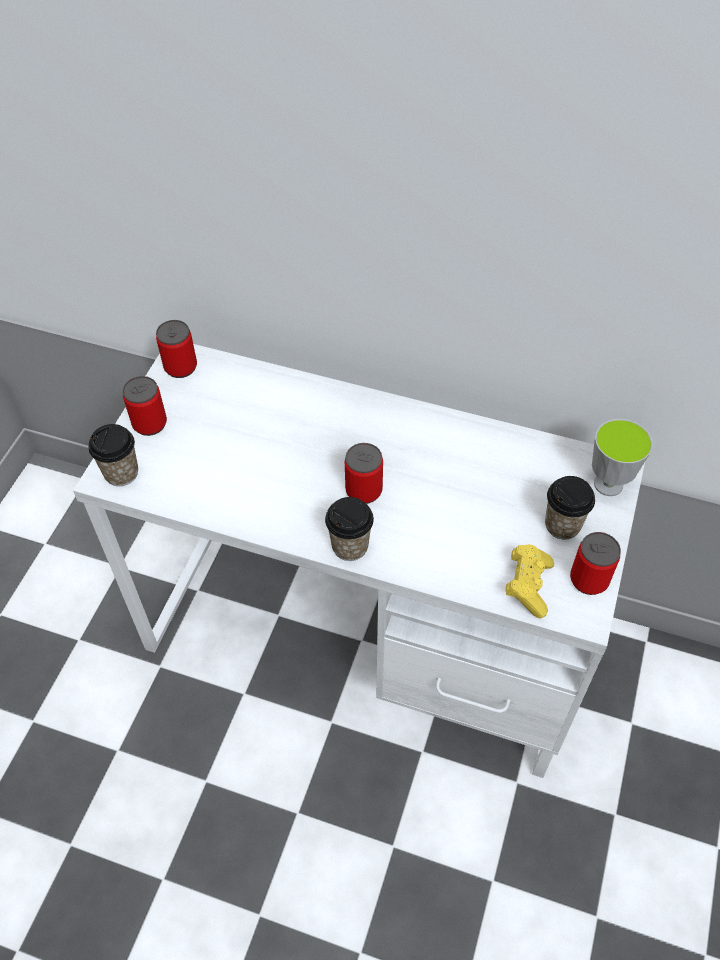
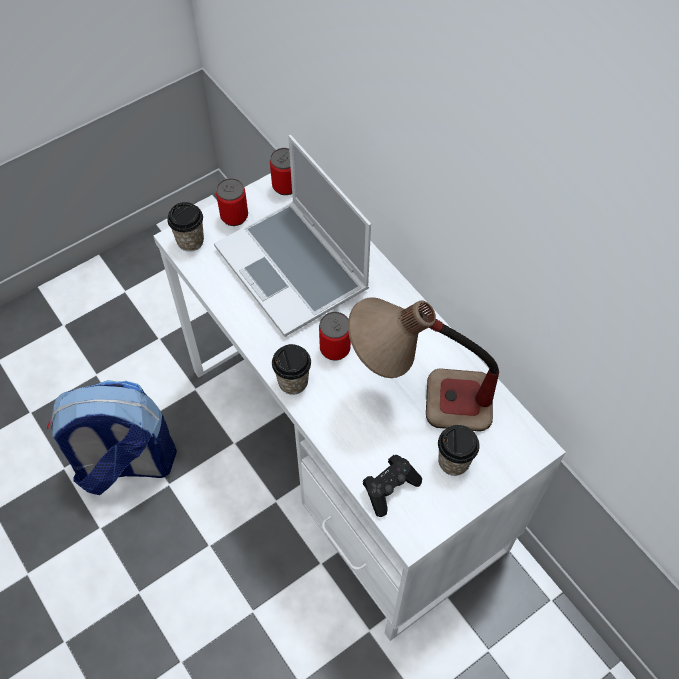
camera: 35 degrees right, 5 degrees up
(139, 792) = (125, 463): none -> backpack
(258, 440) = (294, 269): none -> laptop
(483, 488) = (419, 399): none -> table lamp
(528, 586) = (390, 488): yellow game controller -> black game controller
(589, 579) = (437, 513): can -> none
(608, 484) = (516, 454): cup -> none

